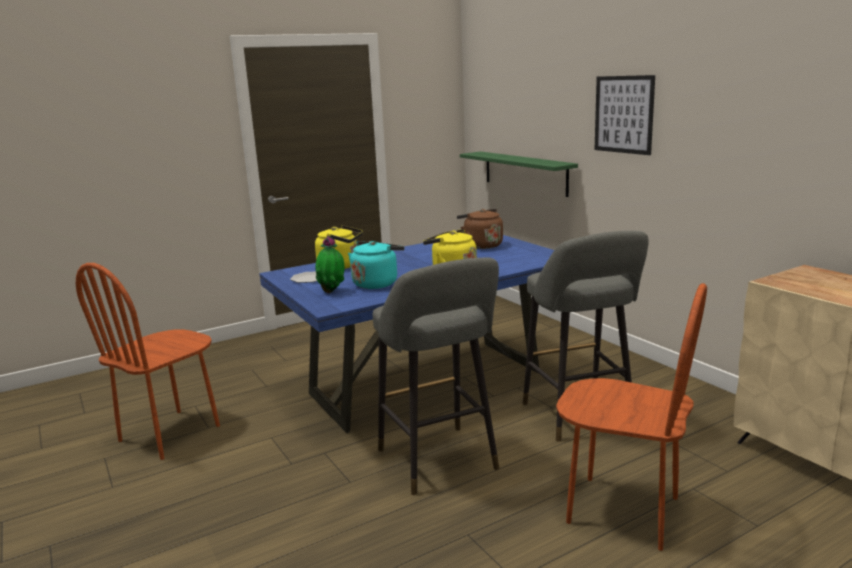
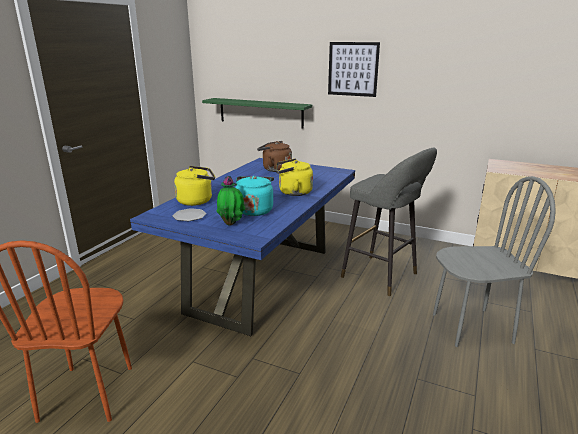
camera: 35 degrees left, 5 degrees up
(440, 462) = (341, 335): grey stool -> none
(622, 511) = (471, 327): brown chair -> grey chair

